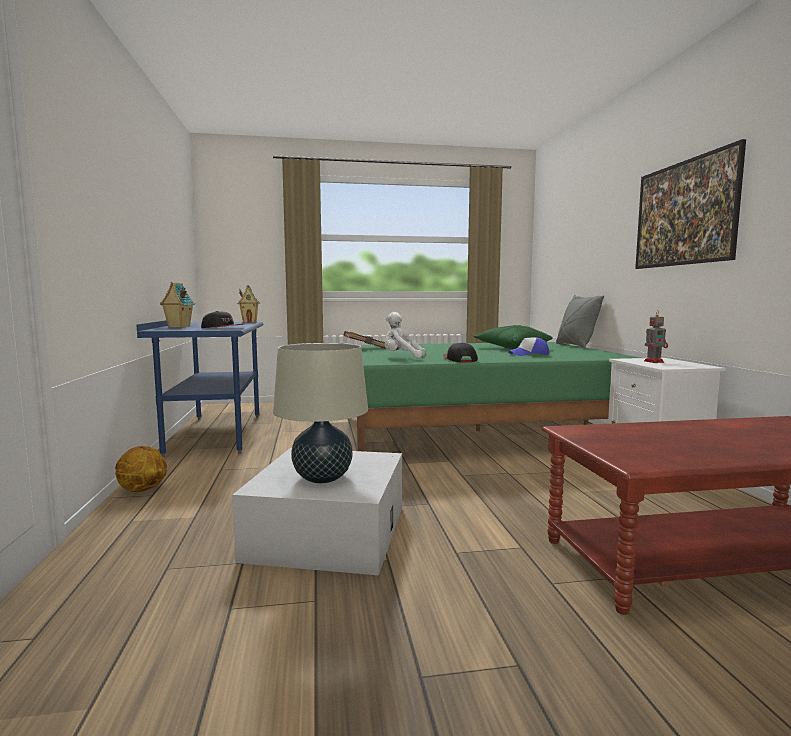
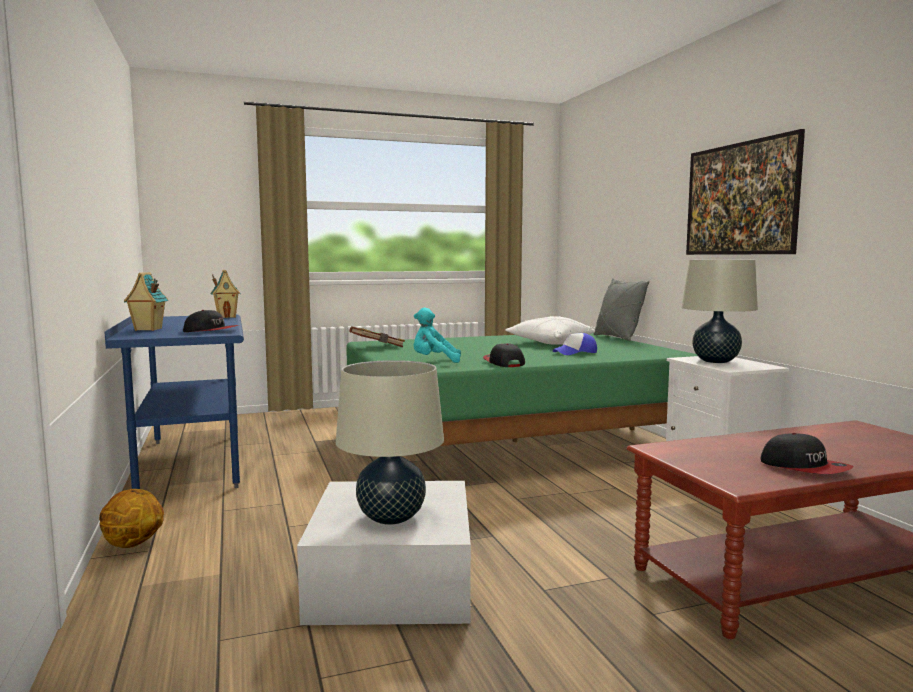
camera: 10 degrees left, 0 degrees up
(401, 357) = (434, 361): white plush toy -> turquoise plush toy
(512, 348) = (549, 343): green pillow -> white pillow
(654, 361) = (715, 361): toy robot -> beige table lamp
(713, 452) = (804, 467): none -> cap

